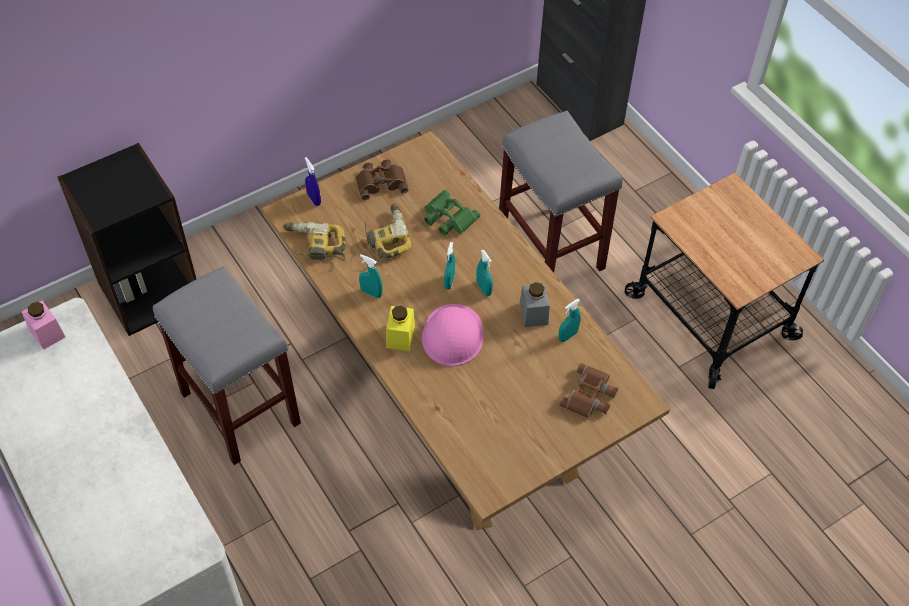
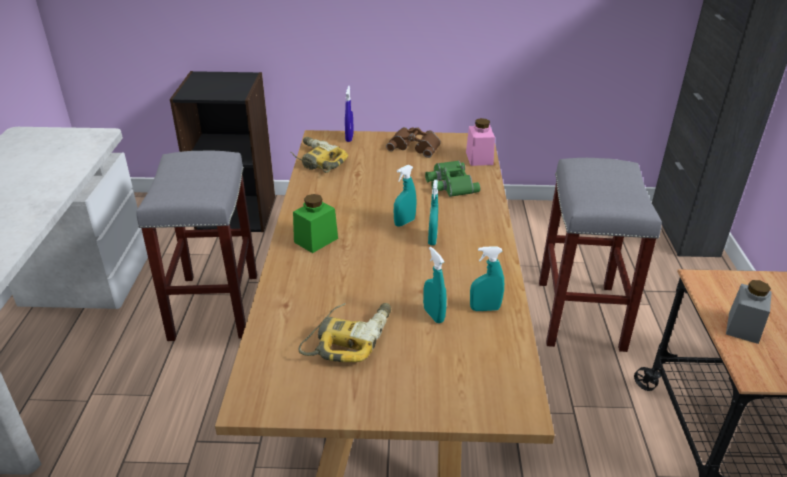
camera: 35 degrees right, 20 degrees down
(47, 333) = (72, 137): pink jar -> pink jar (479, 158)
(371, 293) = (326, 203): turquoise spray bottle -> turquoise spray bottle (433, 315)
(385, 237) = (380, 176): power drill -> power drill (349, 337)
(400, 336) = (316, 240): yellow jar -> green jar
(452, 335) = (365, 259): pink hard hat -> none
(533, 313) = (464, 276): grey jar -> grey jar (743, 327)
(590, 395) = (460, 372): brown binoculars -> none

